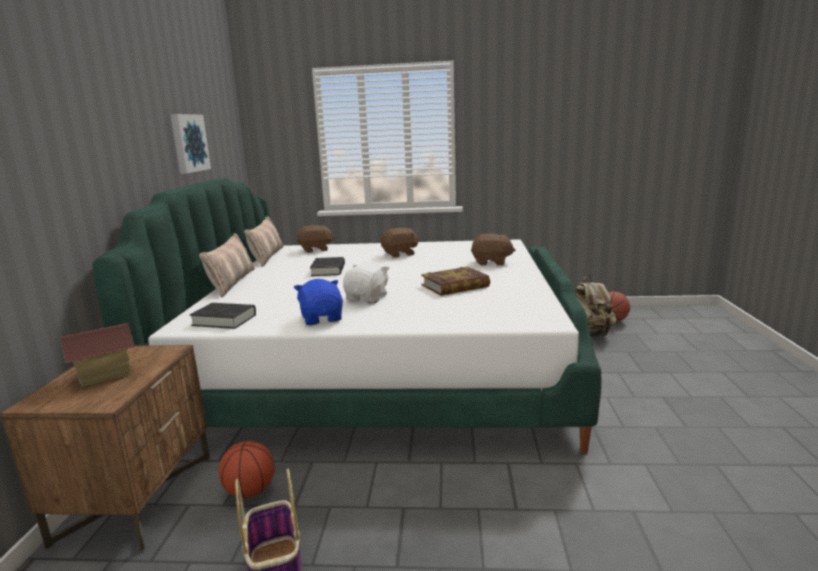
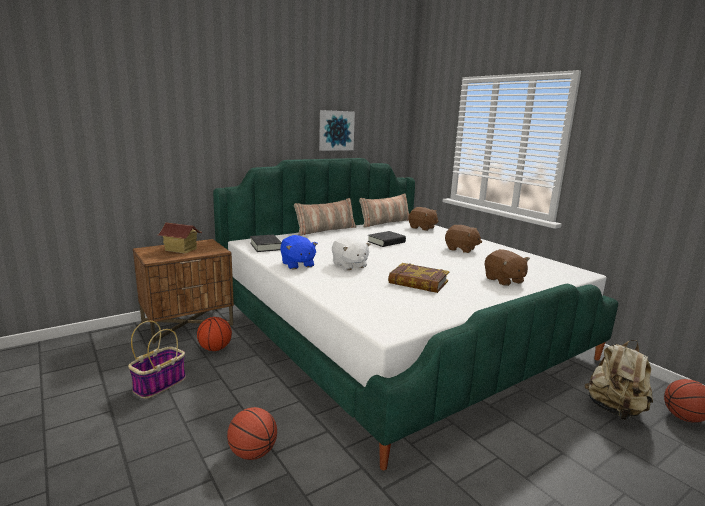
camera: 50 degrees right, 0 degrees up
(322, 318) = (297, 264): blue plush toy -> blue plush toy turned 120 degrees clockwise
(367, 298) = (349, 265): white plush toy -> white plush toy turned 75 degrees clockwise
(505, 525) = (253, 453): none -> basketball

